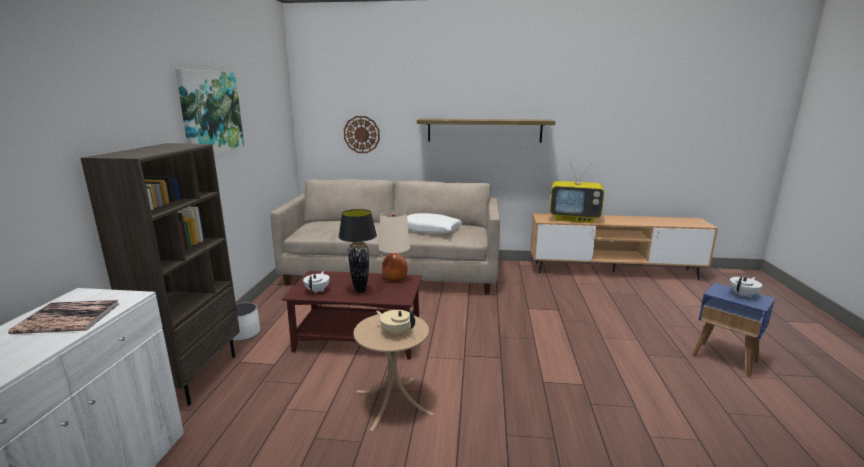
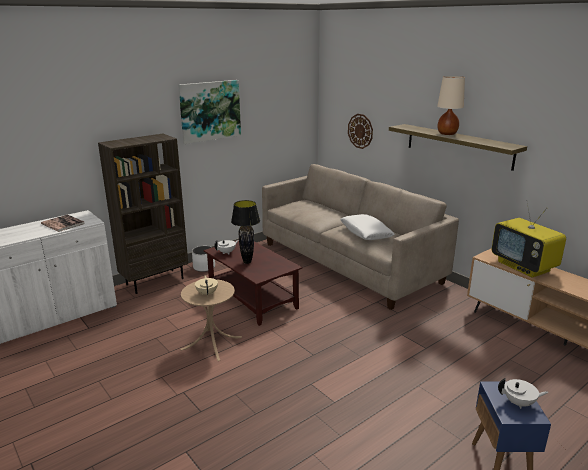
camera: 45 degrees right, 5 degrees up
(394, 279) = (280, 262): beige table lamp -> beige table lamp (446, 134)

